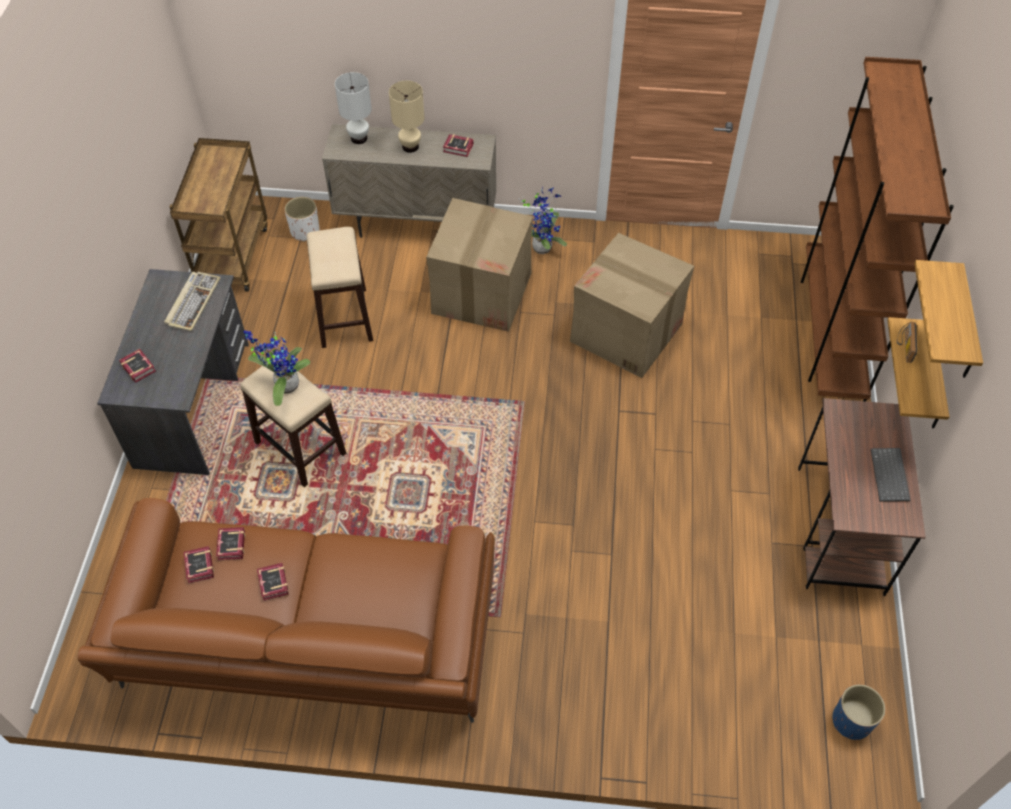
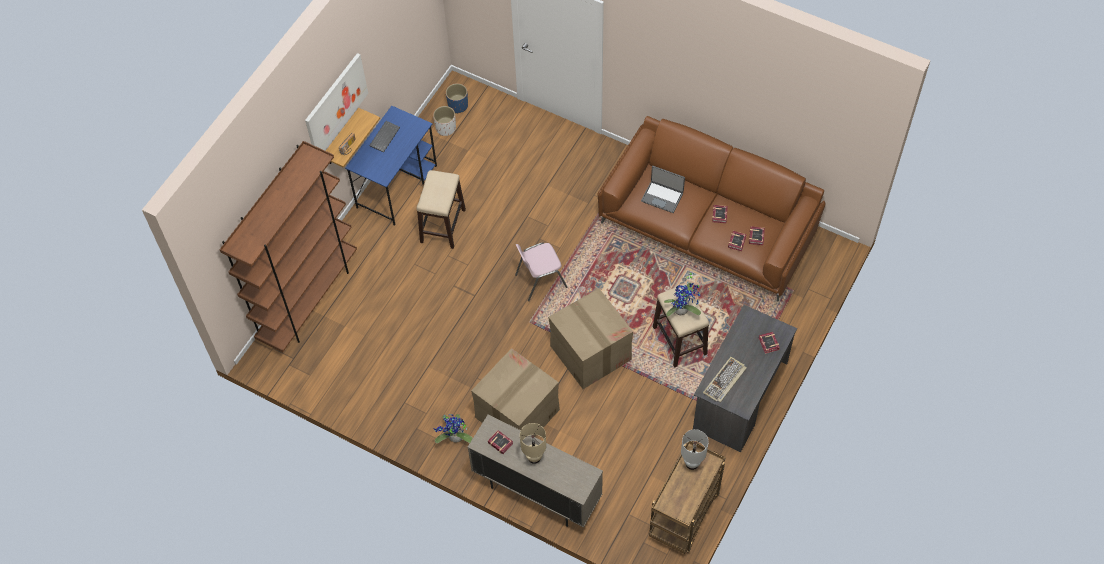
camera: 155 degrees left, 5 degrees up
(305, 231) = (623, 519): white planter -> white planter (446, 128)
(344, 317) = (620, 429): stool -> stool (443, 226)
(358, 138) = (569, 480): white table lamp -> white table lamp (692, 464)
(383, 582) = (662, 196): none -> laptop
(538, 463) = (540, 280): none -> pink chair
(627, 333) = (437, 346): cardboard box -> cardboard box (590, 352)
(840, 530) = (397, 186): brown desk -> blue desk
(965, 326) = (336, 105): shelf -> picture

